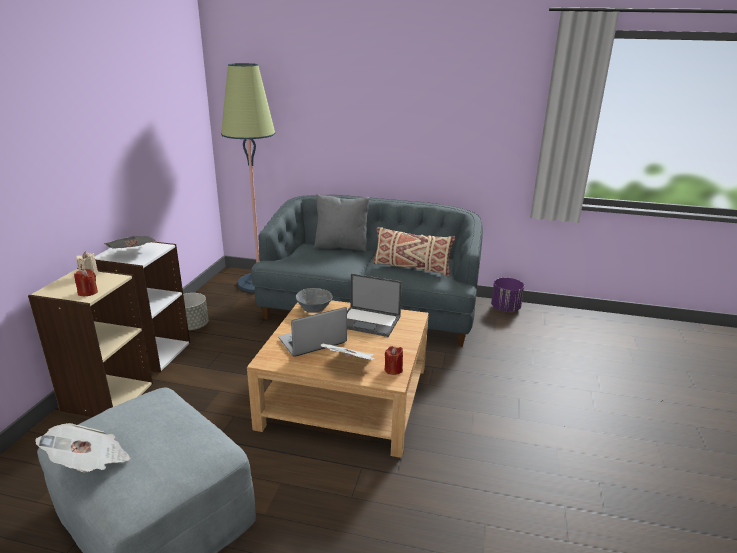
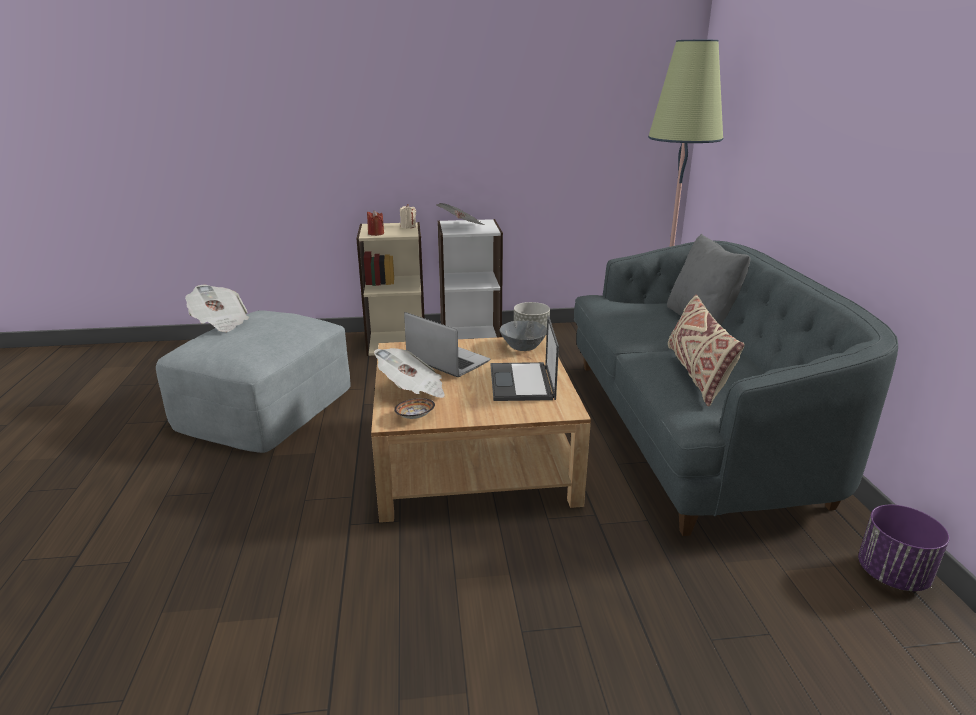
camera: 70 degrees right, 0 degrees up
(393, 369) = (416, 417): red candle -> bowl

